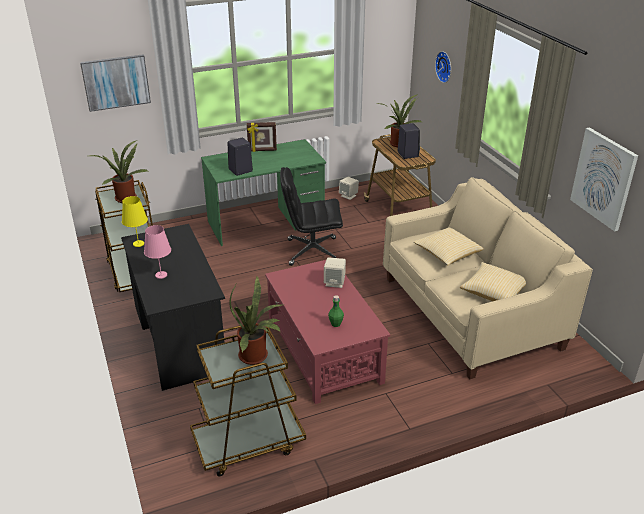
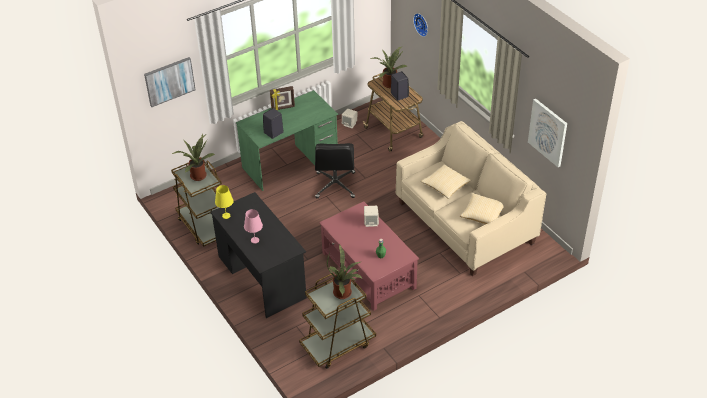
camera: 10 degrees left, 10 degrees up
(312, 252) = (335, 185): black office chair -> black office chair turned 75 degrees counterclockwise

